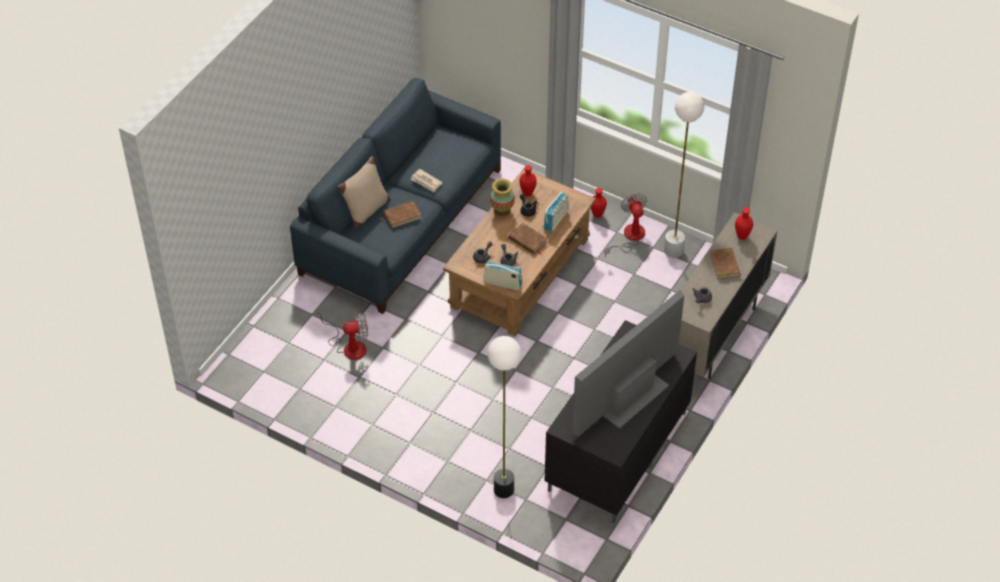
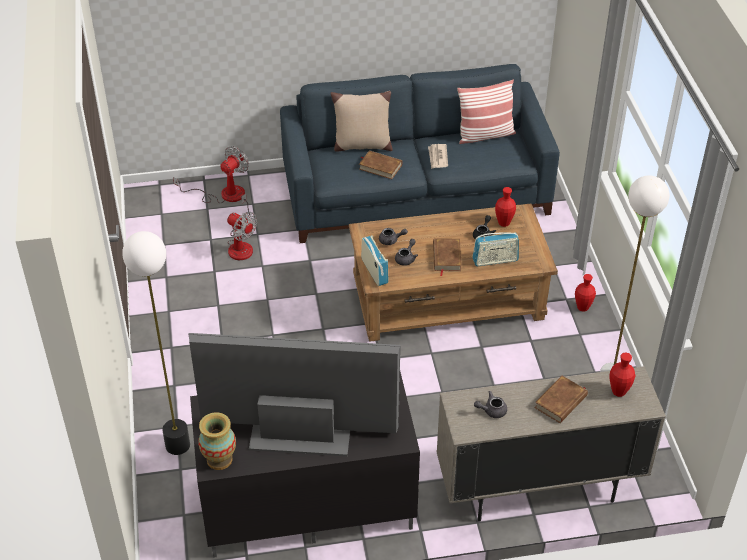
camera: 50 degrees right, 5 degrees down
(429, 144) = (485, 135): none -> pillow
(502, 211) = (461, 220): vase -> vase (219, 459)
(629, 237) = (584, 347): fan -> fan (223, 194)

